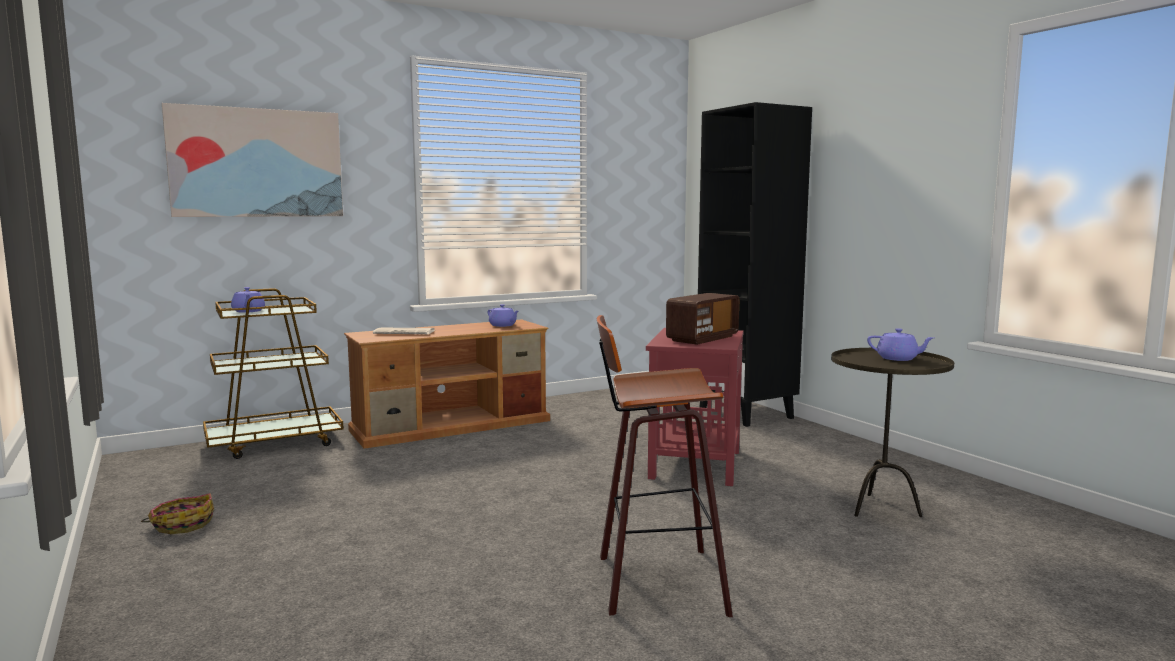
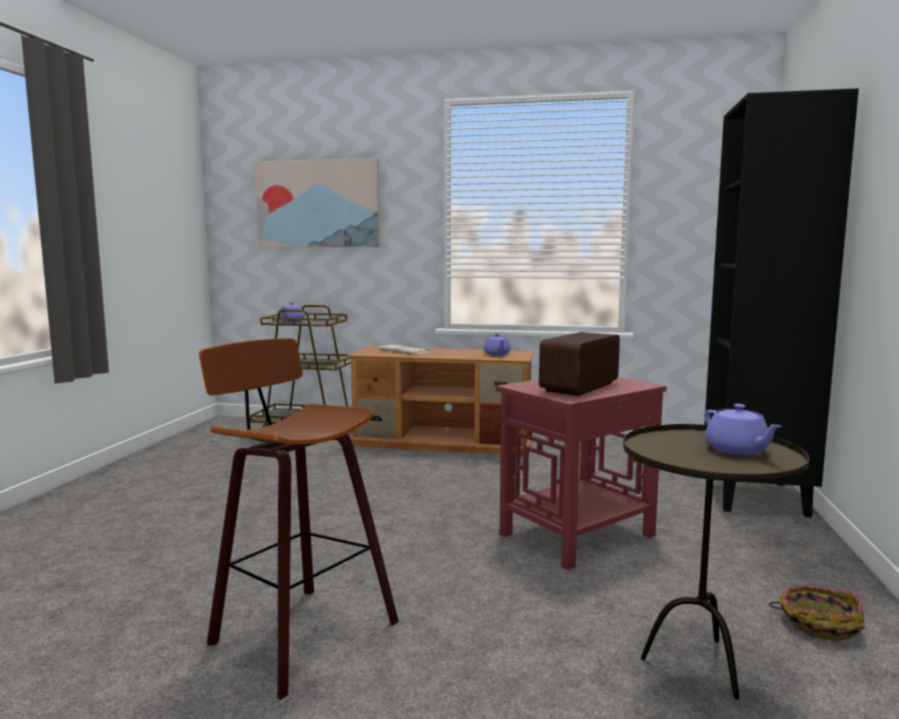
camera: 40 degrees right, 0 degrees up
(182, 524) = (158, 470): basket -> basket (818, 623)
(702, 338) = (580, 387): radio -> radio turned 135 degrees clockwise

